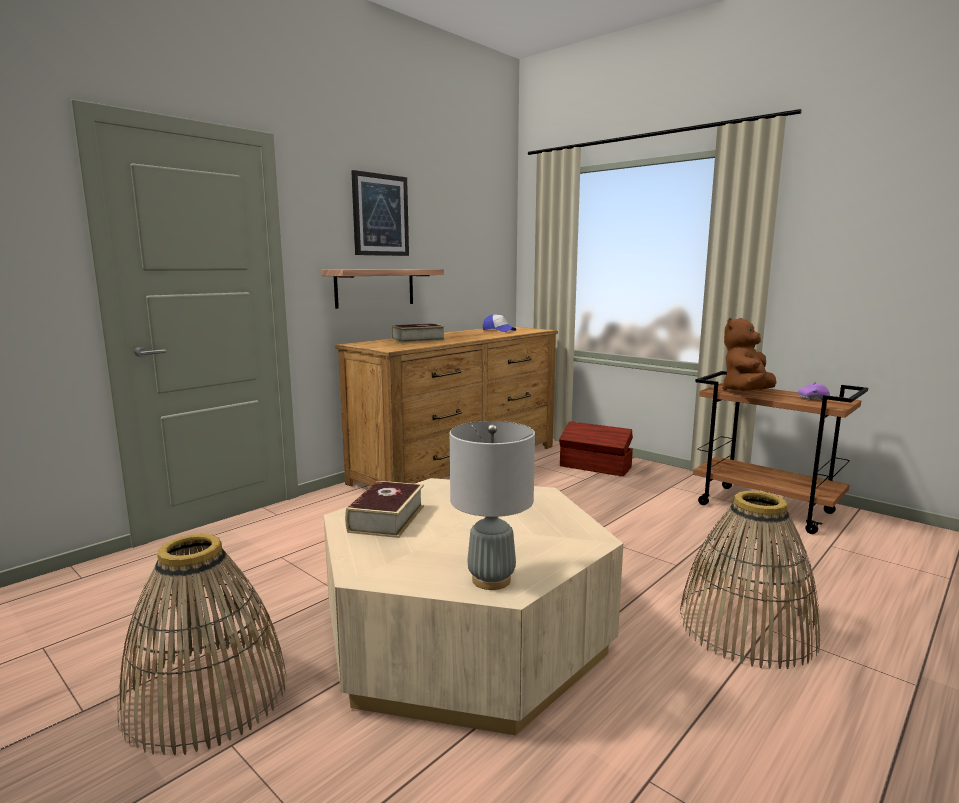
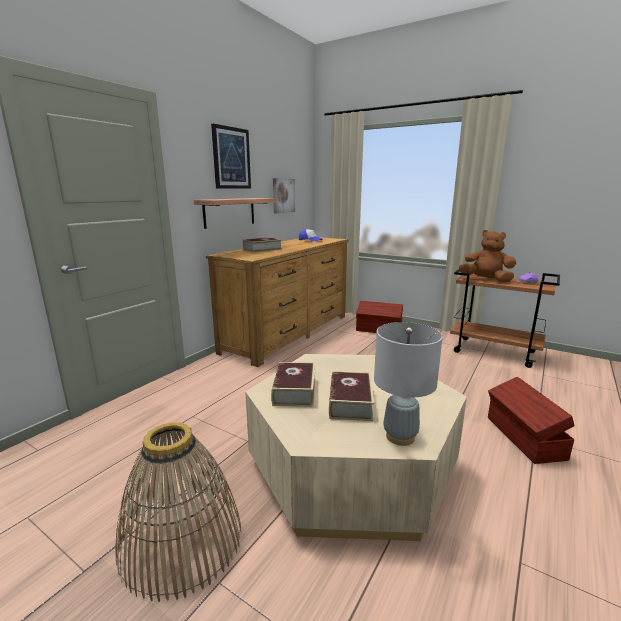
camera: 10 degrees left, 5 degrees up
(452, 537) = (350, 402): none -> book
(462, 266) = (283, 195): none -> picture
(746, 393) = (486, 280): brown plush toy -> brown plush toy turned 90 degrees clockwise
(747, 627) = (524, 438): basket -> brown storage box

